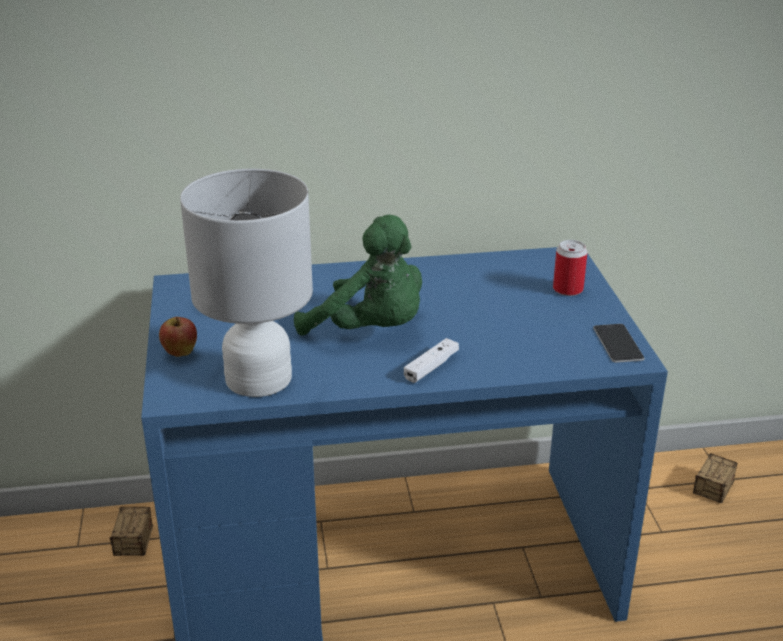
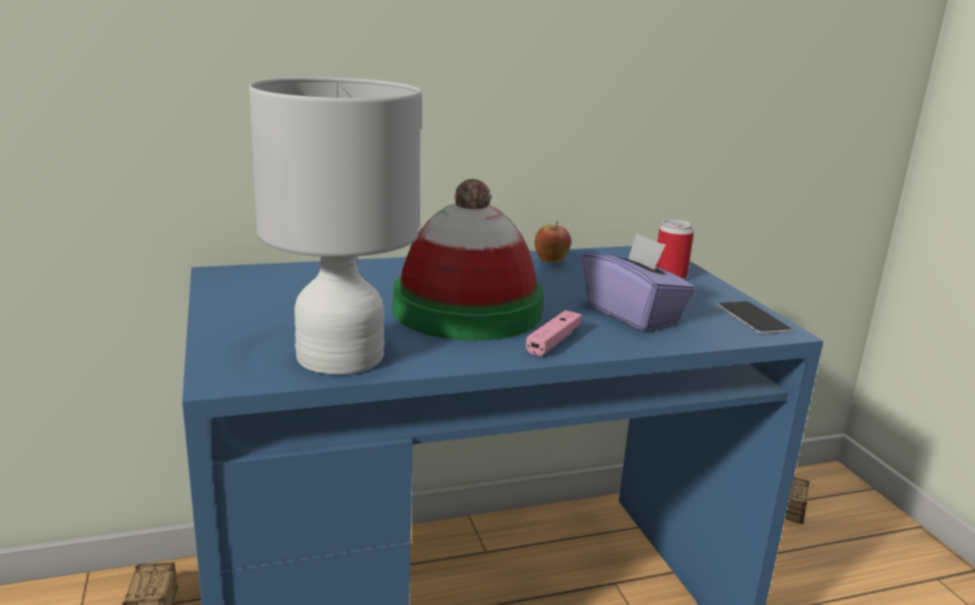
camera: 10 degrees left, 10 degrees down
(180, 354) = (232, 334): apple -> apple (551, 262)
(371, 330) = (467, 310): green plush toy -> hat
(431, 367) = (553, 341): white game controller -> pink game controller
(512, 337) = (633, 314): none -> purple tissue box

